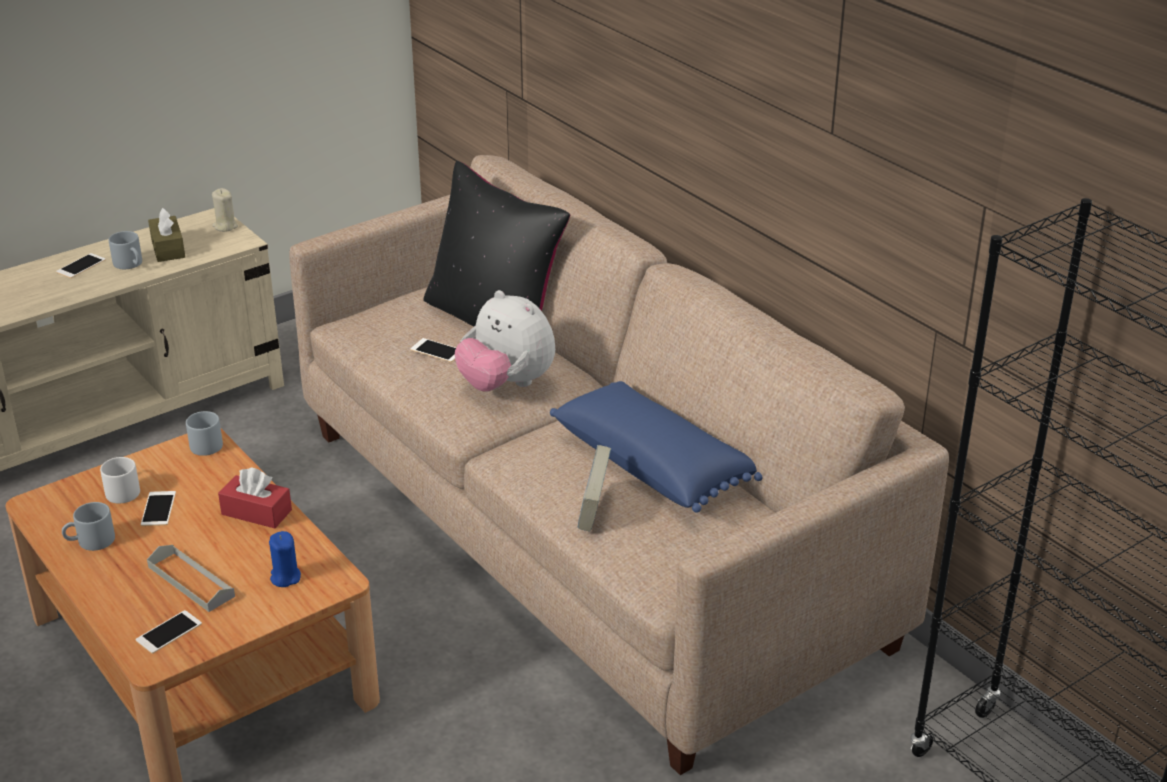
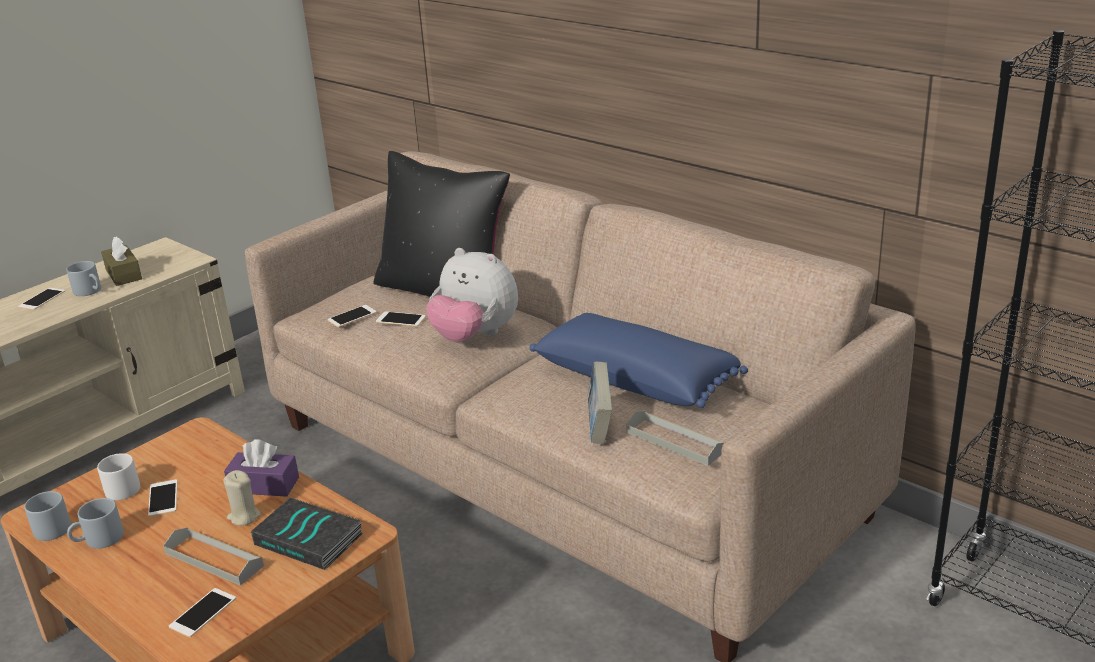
camera: 10 degrees left, 5 degrees down
(207, 443) = (198, 432): grey mug -> grey mug (54, 525)
(225, 226) = (174, 251): beige candle -> beige candle (244, 516)
(256, 512) = (264, 485): red tissue box -> purple tissue box
(285, 577) = (310, 539): blue candle -> book
(389, 337) = (352, 316): none -> phone
(661, 542) = (675, 441): none -> grey tray

